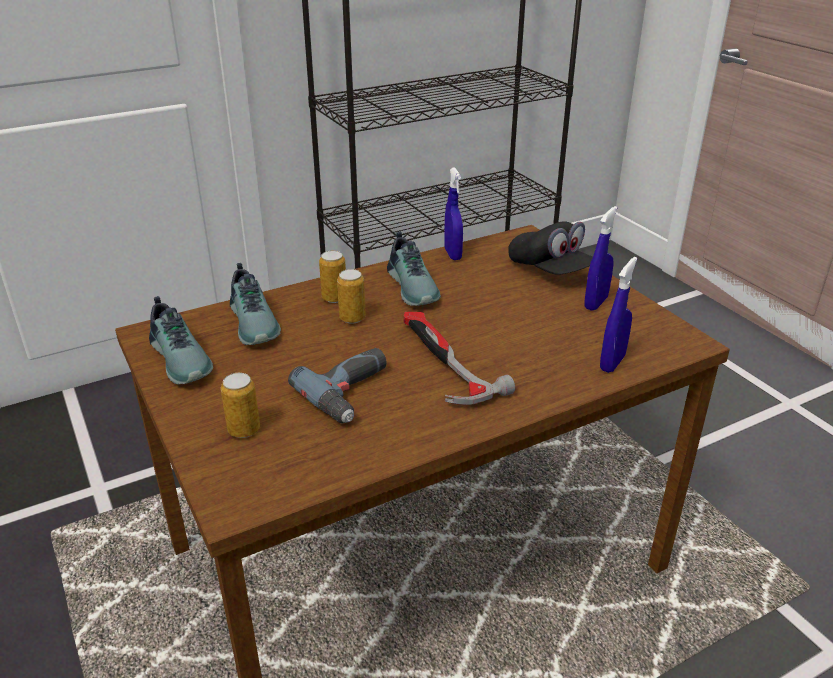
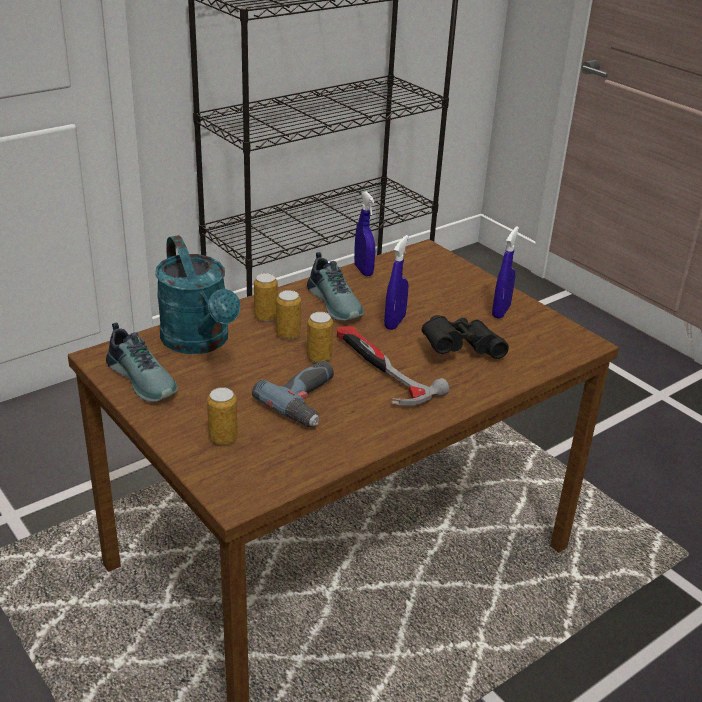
camera: 10 degrees left, 0 degrees up
(256, 322) = (200, 342): shoe -> turquoise watering can
(379, 344) = (319, 357): none -> can
(539, 343) = (459, 349): none -> black binoculars
(550, 270) = (455, 283): black cap -> none
(612, 363) = (524, 364): blue spray bottle -> blue spray bottle (394, 322)

